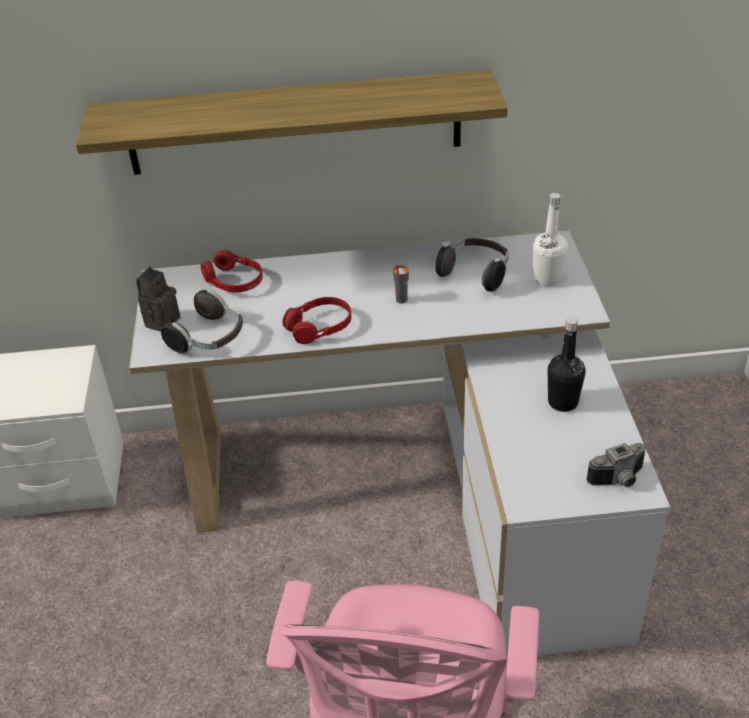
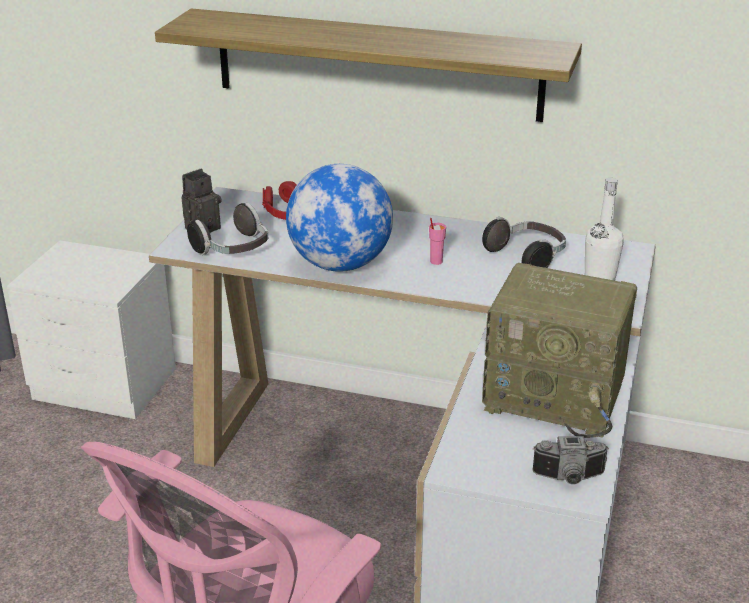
camera: 20 degrees right, 10 degrees down
(319, 327) = (340, 265): red headphones -> globe
(401, 300) = (435, 261): grey cup -> pink cup
(563, 402) = (557, 396): black bottle -> radio

